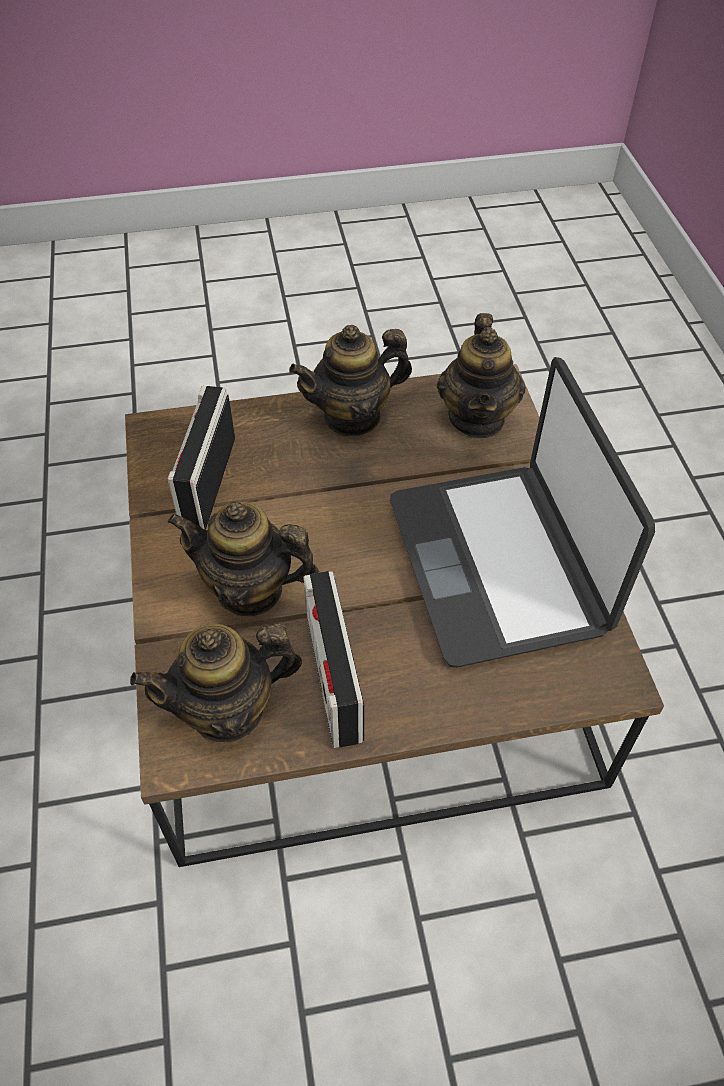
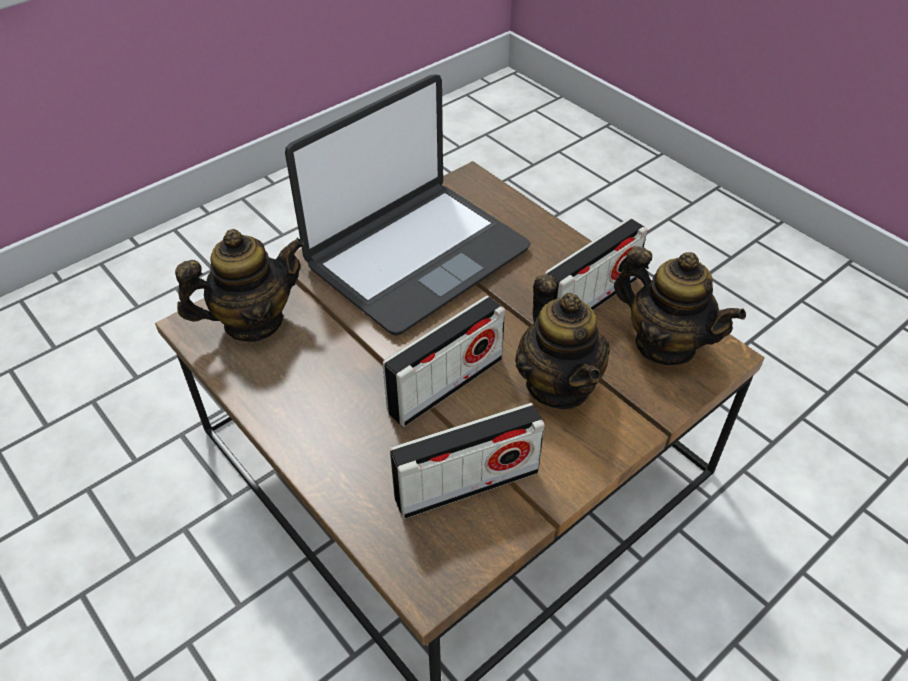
camera: 120 degrees left, 5 degrees down
(312, 512) = (446, 385): none -> radio
(352, 416) = (301, 412): teapot -> none

